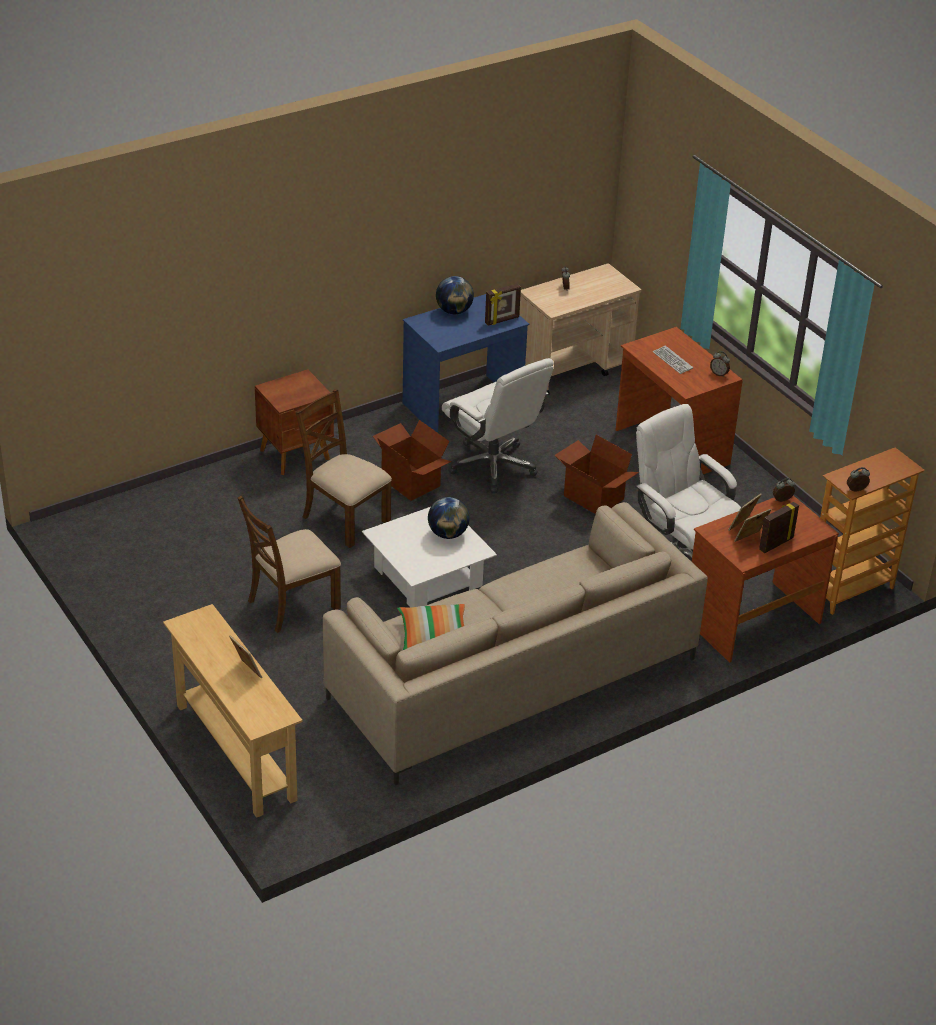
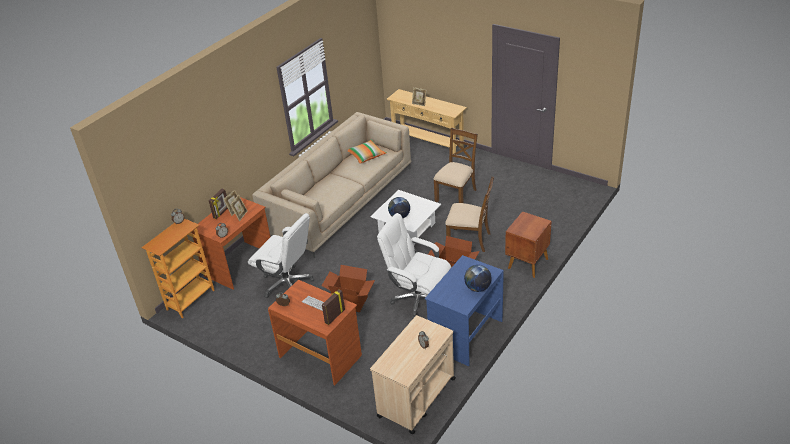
camera: 160 degrees right, 0 degrees up
(502, 320) = (442, 293): picture frame -> picture frame (334, 316)

